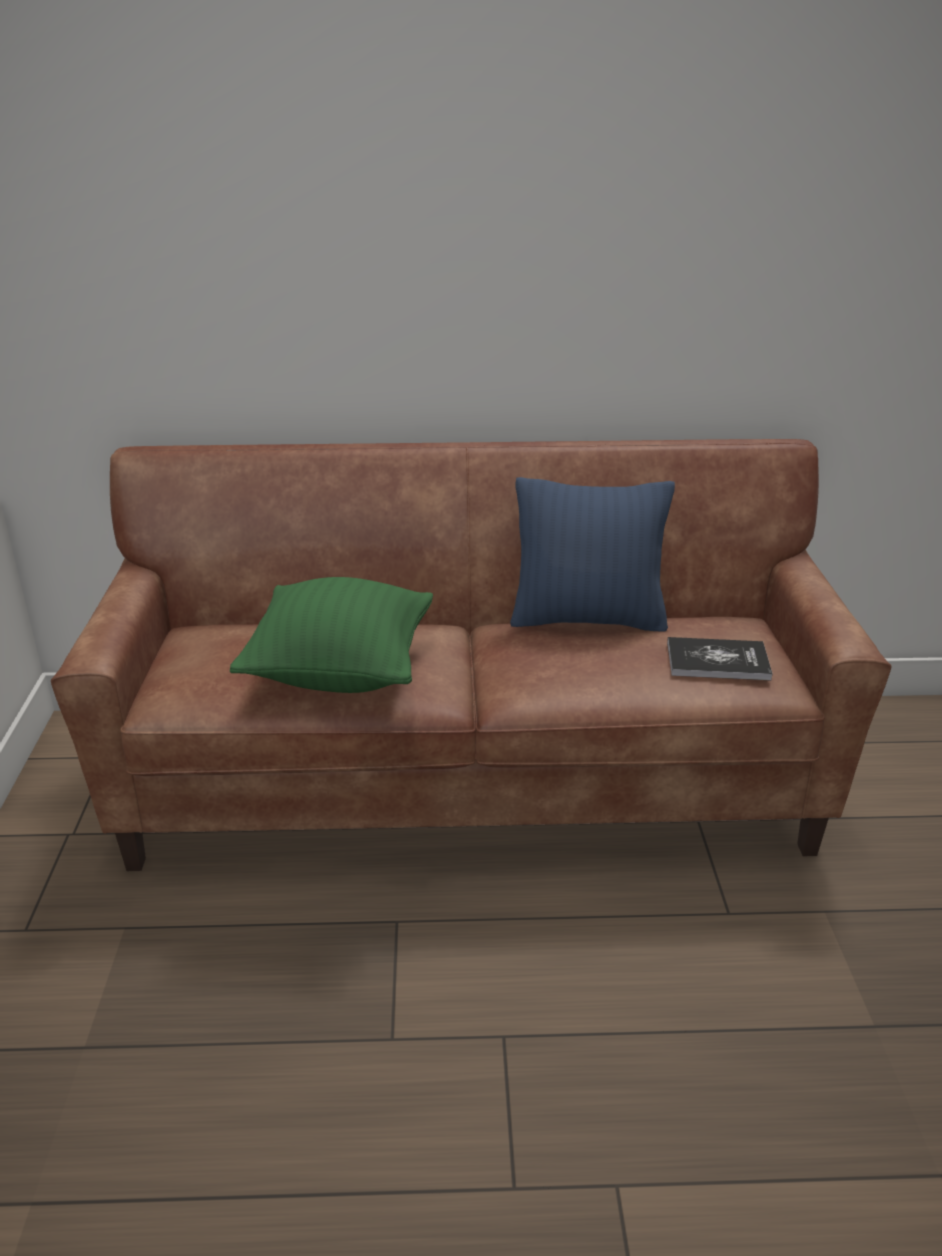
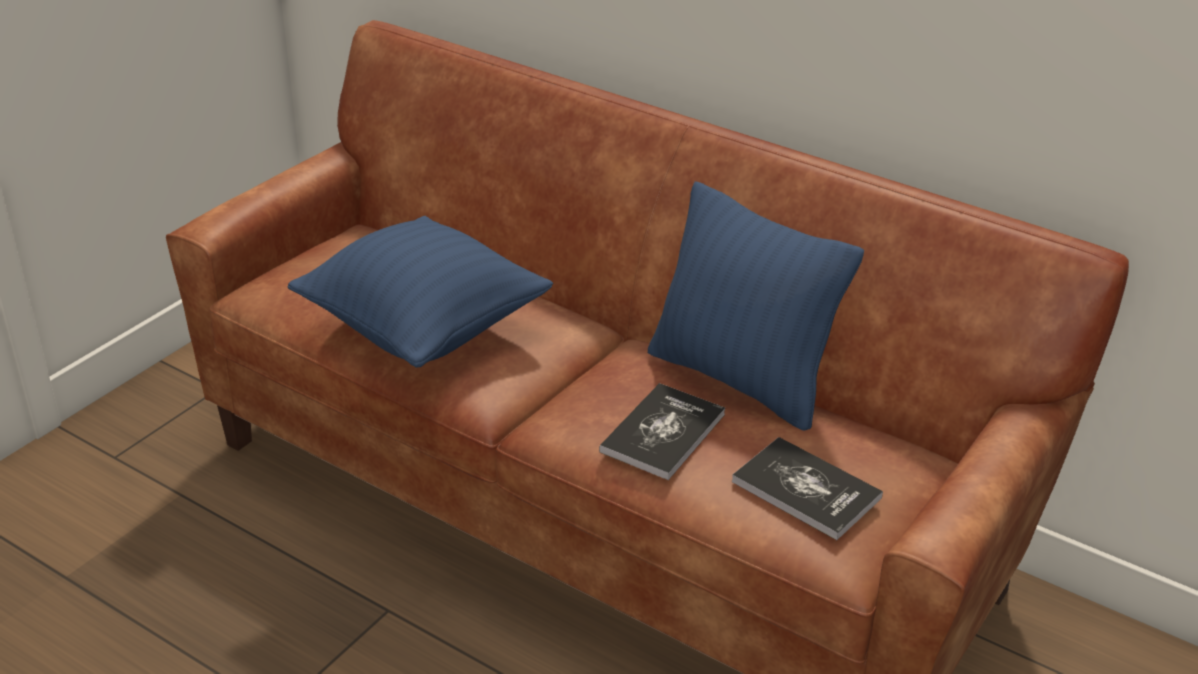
camera: 35 degrees right, 5 degrees up
(341, 671) = (423, 330): green pillow -> blue pillow
(592, 666) = (663, 433): none -> book

